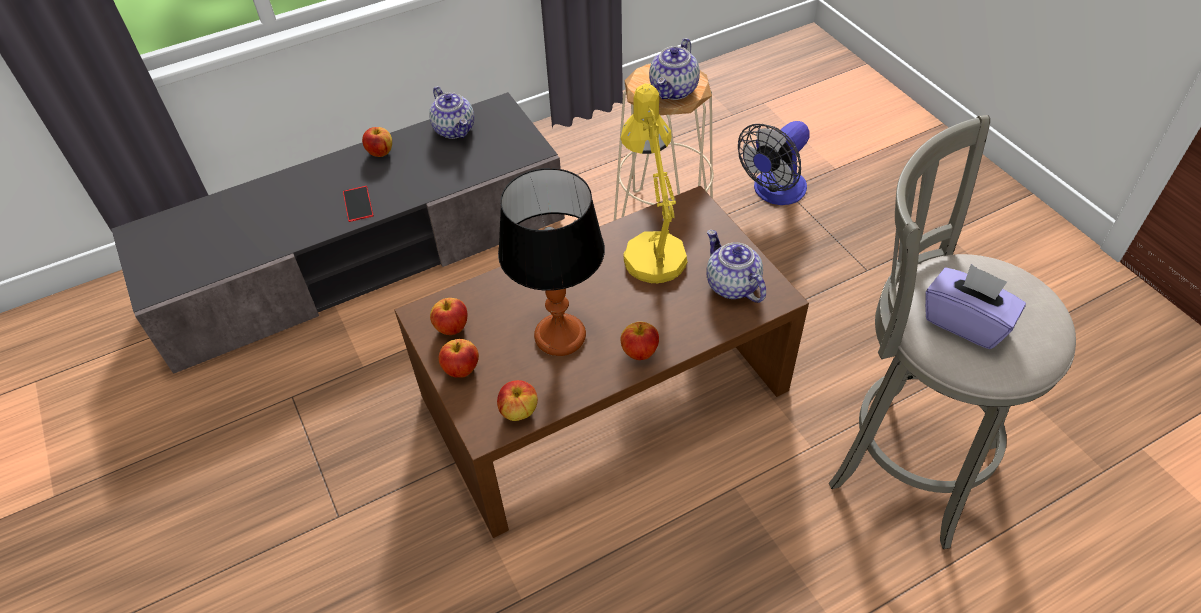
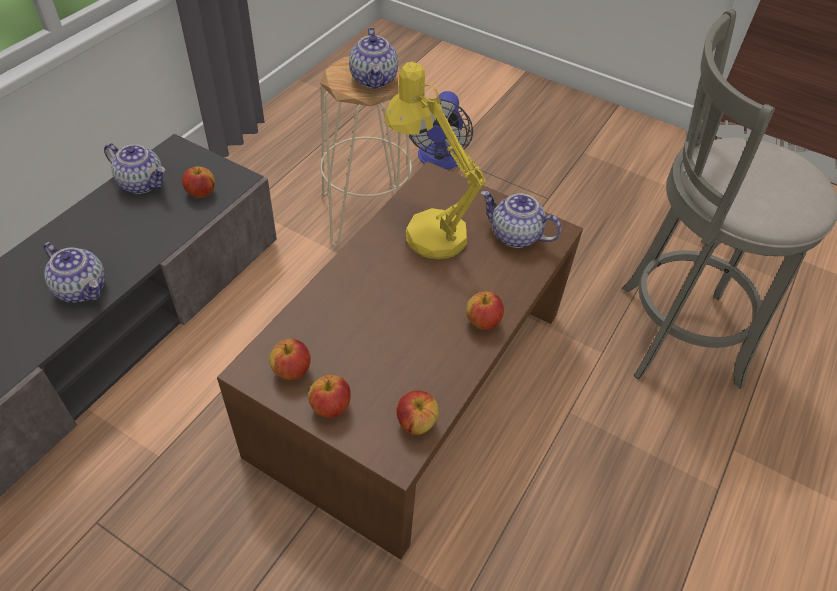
camera: 35 degrees left, 0 degrees up
(358, 204) = (83, 289): phone -> teapot
(380, 152) = (73, 229): apple -> apple (201, 193)
(561, 336) = (403, 336): table lamp -> none
(965, 322) = (759, 190): purple tissue box -> none

